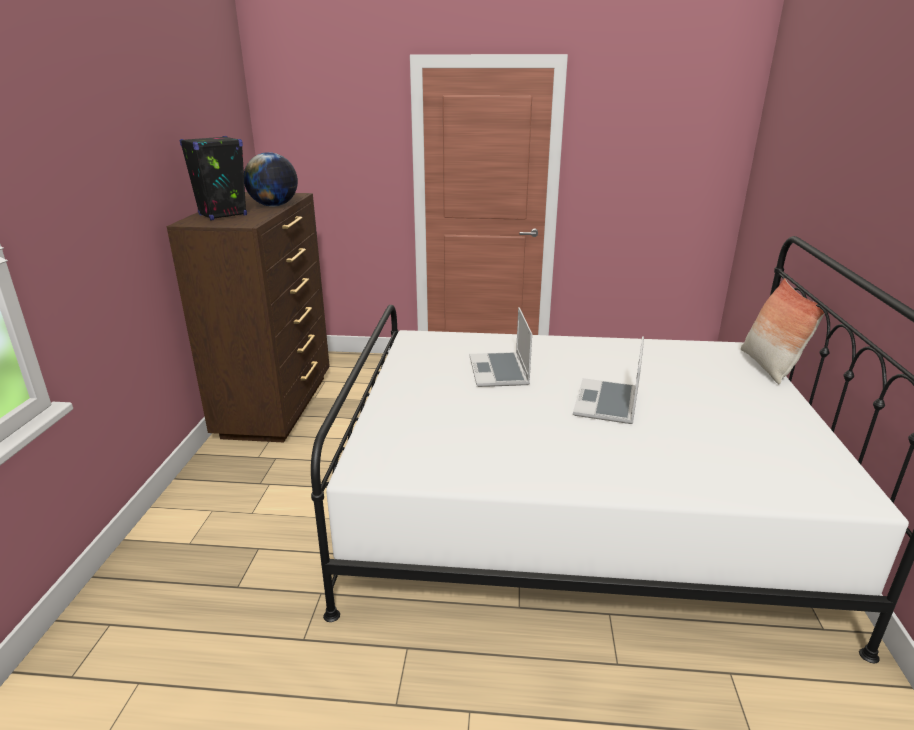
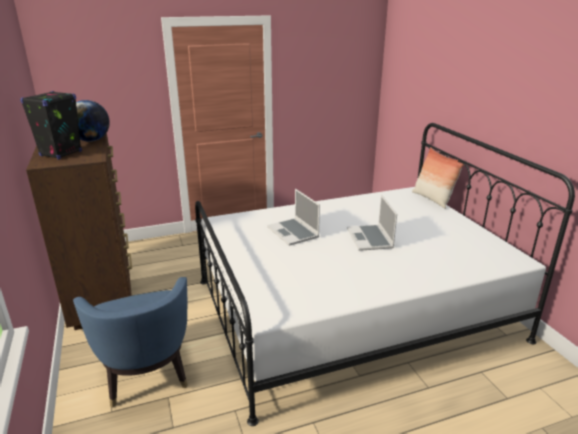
camera: 25 degrees left, 0 degrees up
(255, 512) = (146, 374): none -> blue armchair

